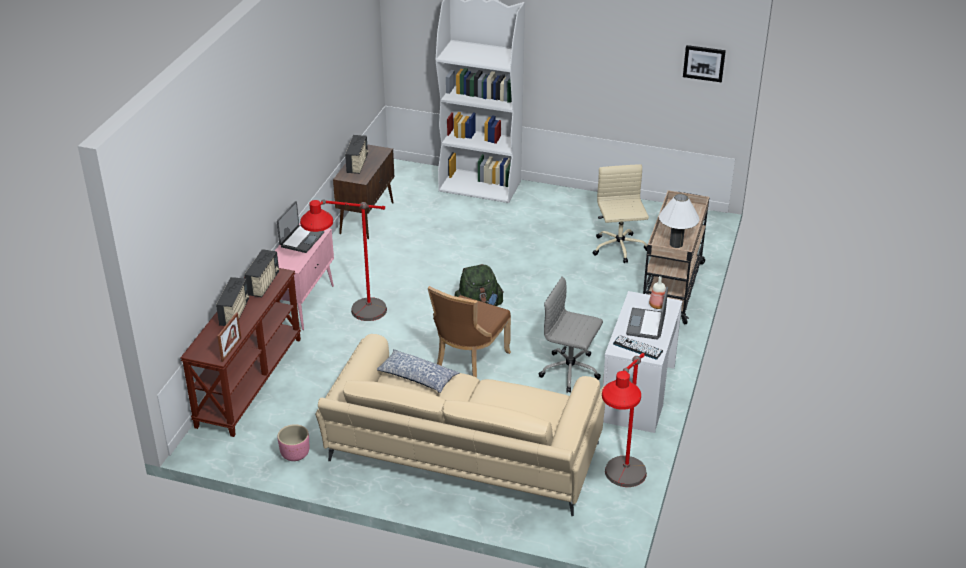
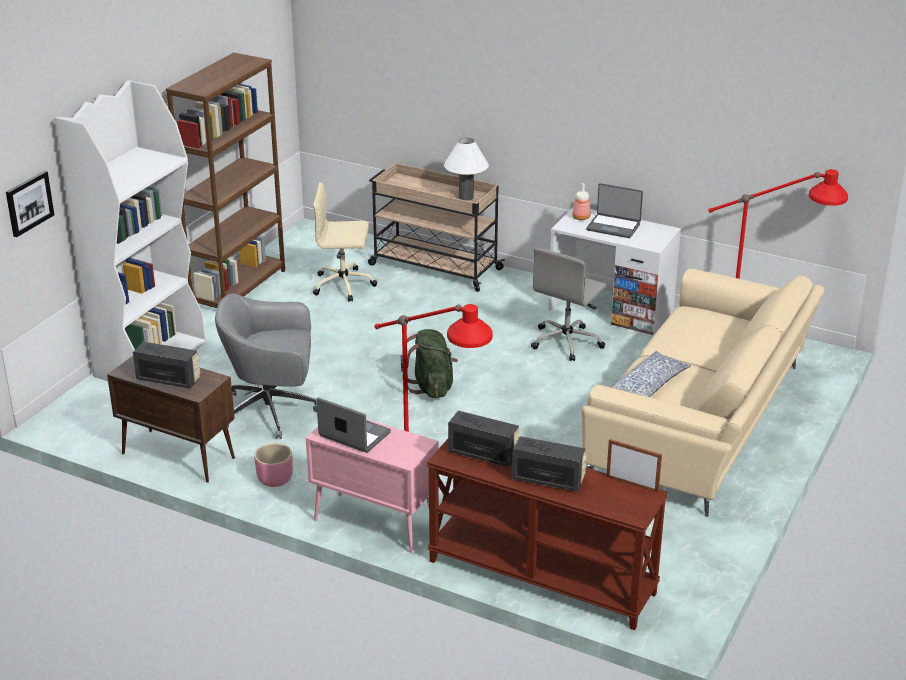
camera: 80 degrees left, 5 degrees down
(294, 454) = (694, 542): pink planter -> pink planter (275, 480)
(427, 244) = (272, 411): none -> grey office chair
(468, 363) = (538, 403): brown chair -> none
(593, 202) = (238, 288): none -> brown bookcase
(637, 348) = (652, 236): keyboard -> none
(704, 63) = (267, 56): picture -> picture (29, 203)

